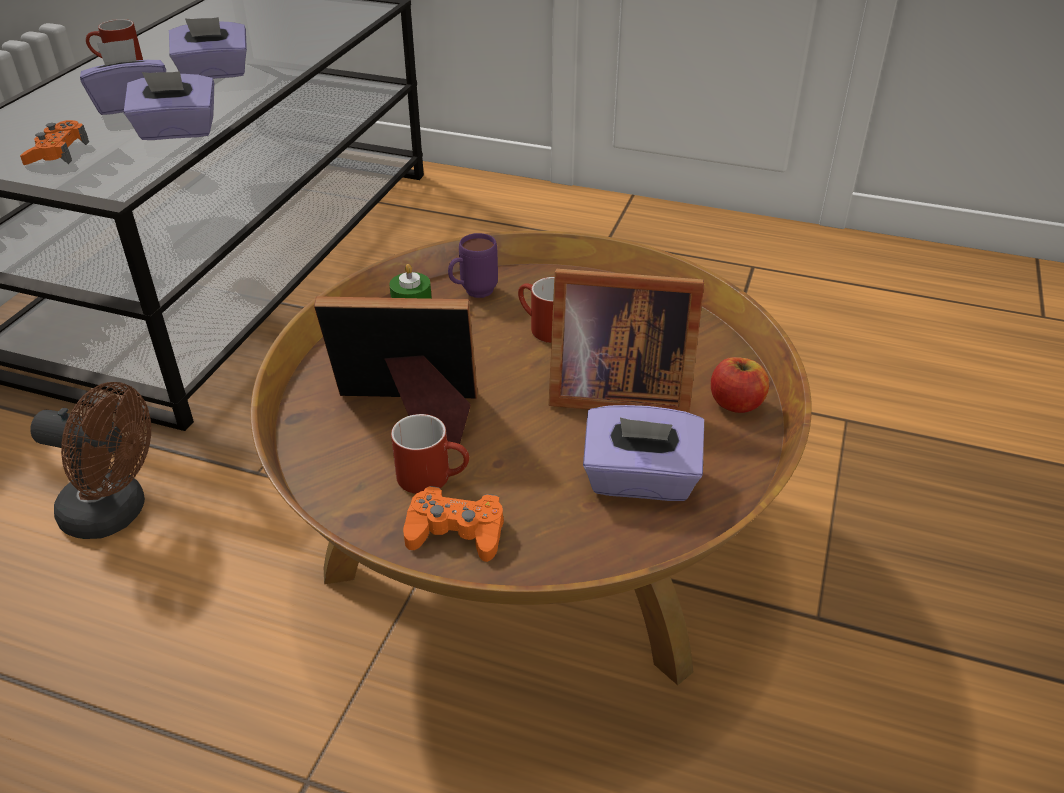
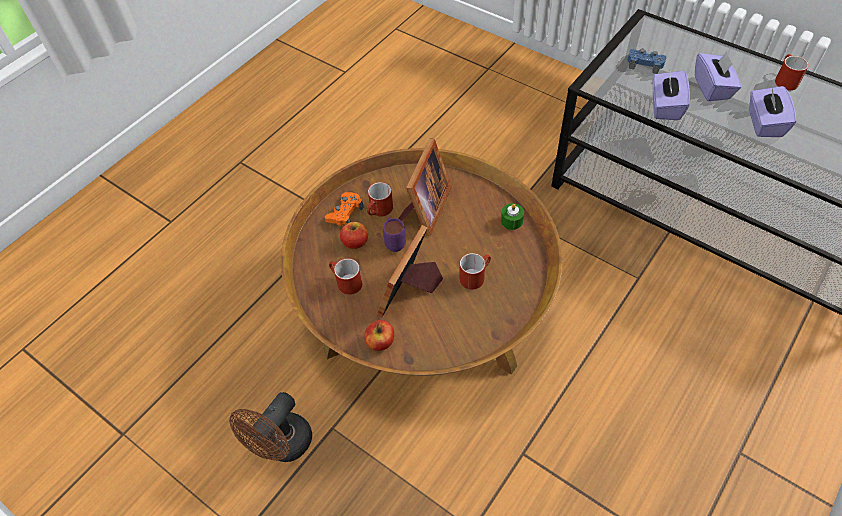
camera: 110 degrees right, 15 degrees up
(57, 153) = (645, 64): orange game controller -> blue game controller
(116, 513) = (498, 163): brown fan -> brown fan (282, 446)
(472, 293) = (519, 251): purple mug -> purple mug (394, 242)
(532, 493) = (355, 242): none -> apple
(640, 481) = (345, 282): purple tissue box -> red mug

